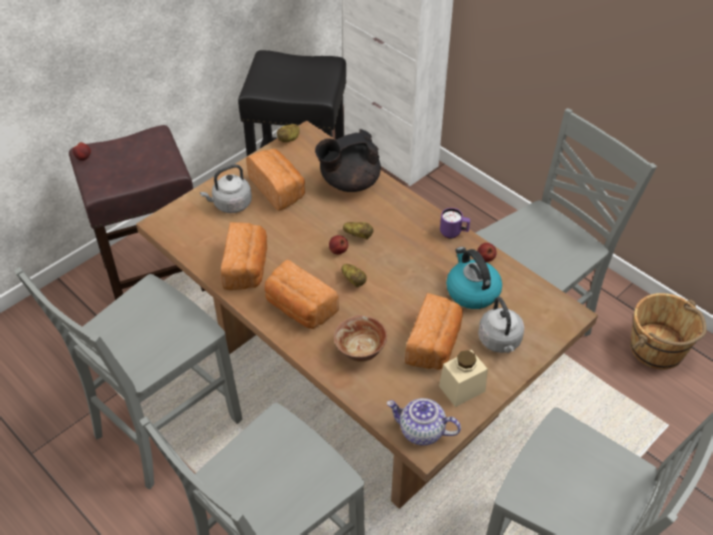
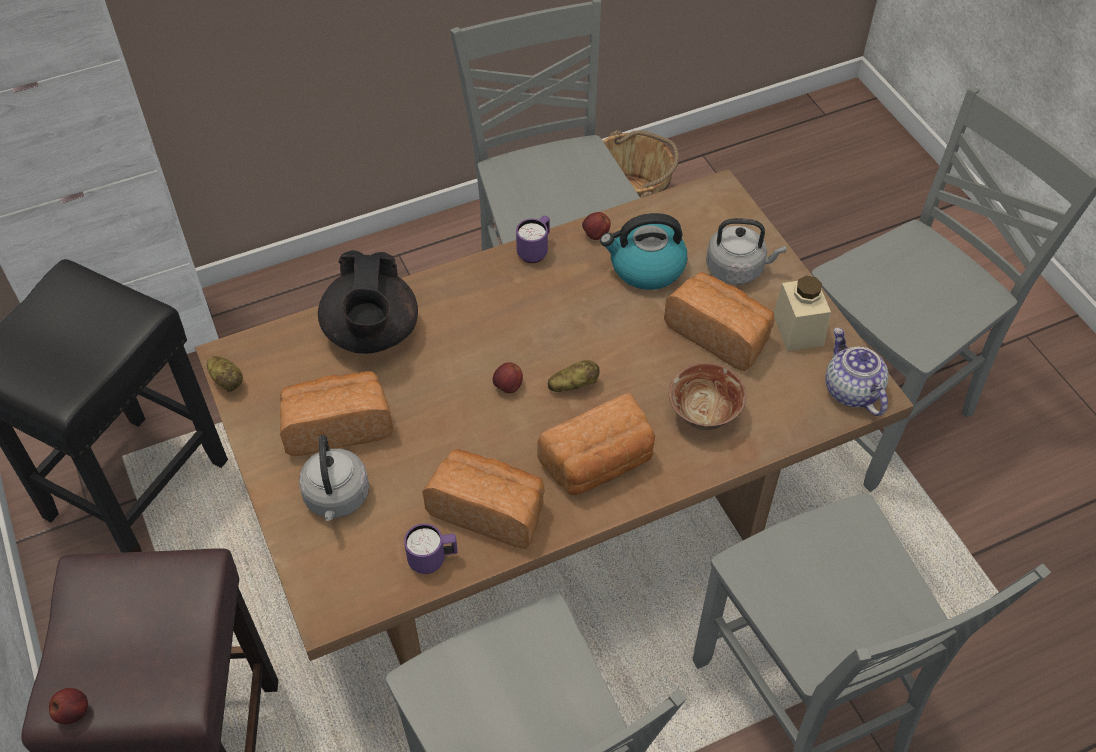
camera: 70 degrees left, 5 degrees up
(205, 254) = (433, 560): none -> purple mug
(358, 235) = (488, 355): potato -> none
(421, 431) = (851, 390): teapot -> teapot turned 120 degrees clockwise

